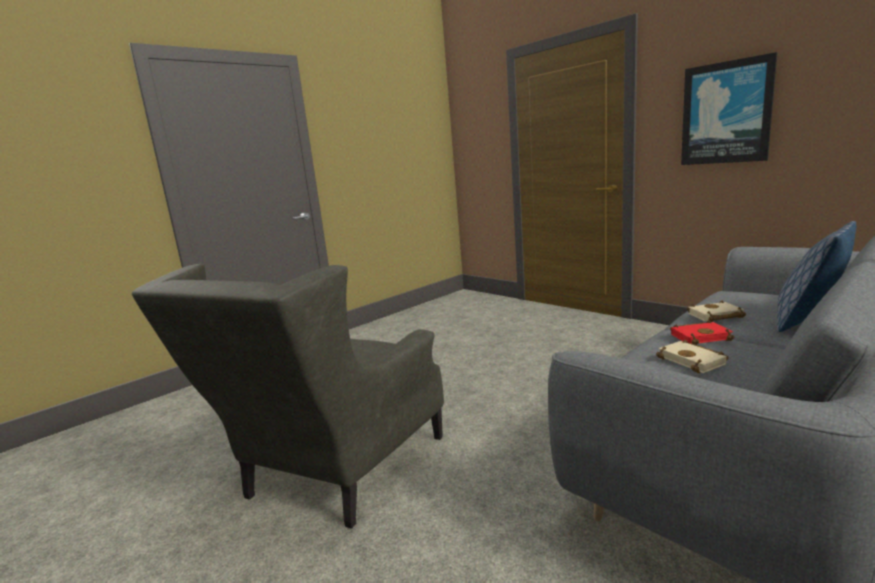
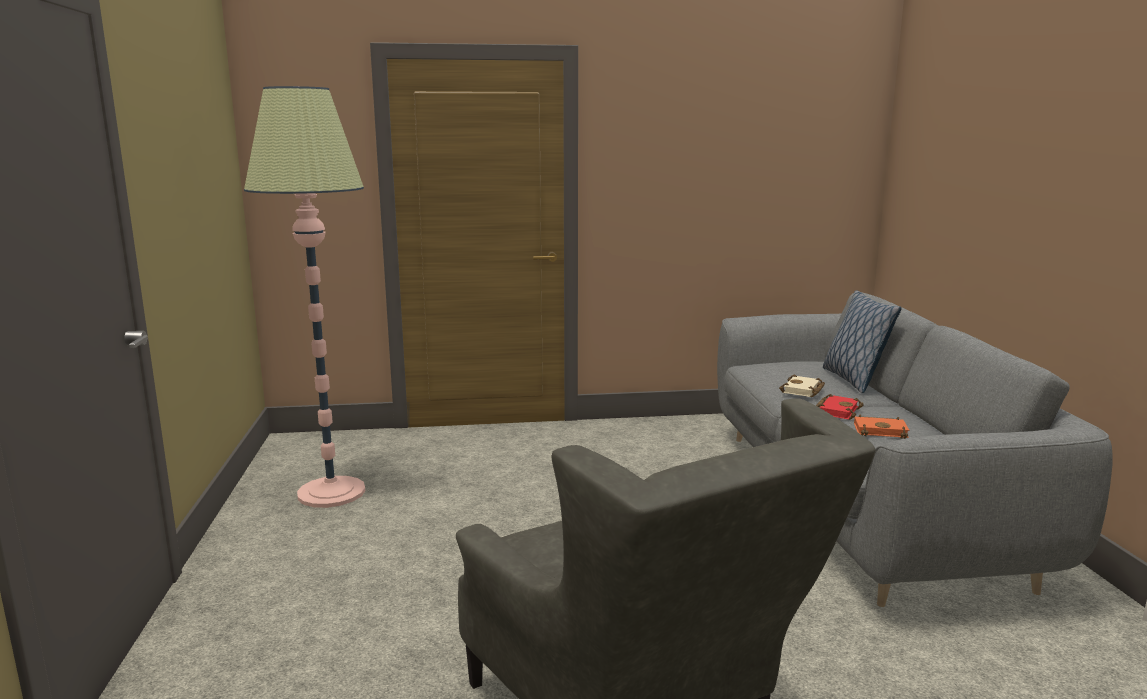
camera: 55 degrees left, 0 degrees up
(435, 320) = (331, 492): none -> floor lamp
(694, 361) = (881, 431): beige book -> orange book
(726, 113) = (678, 177): picture -> none

